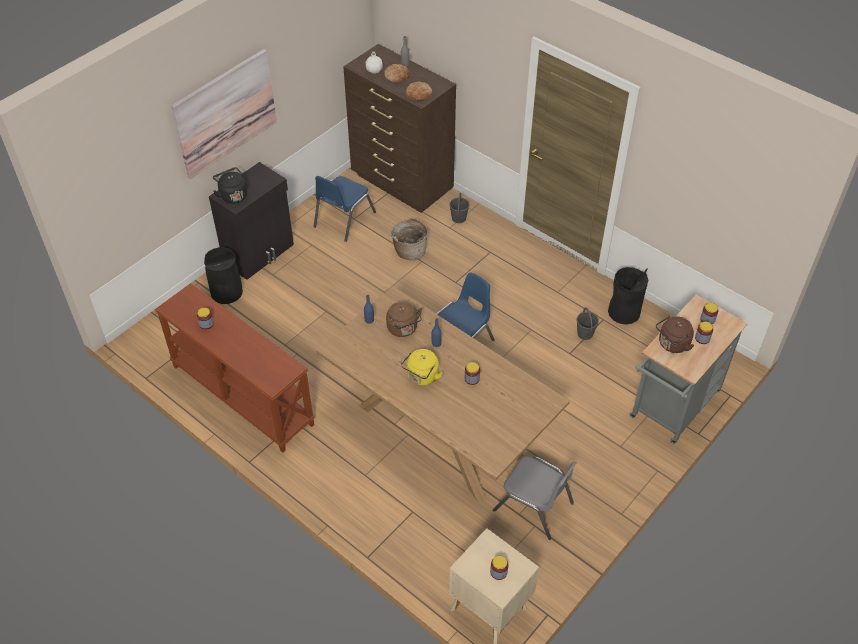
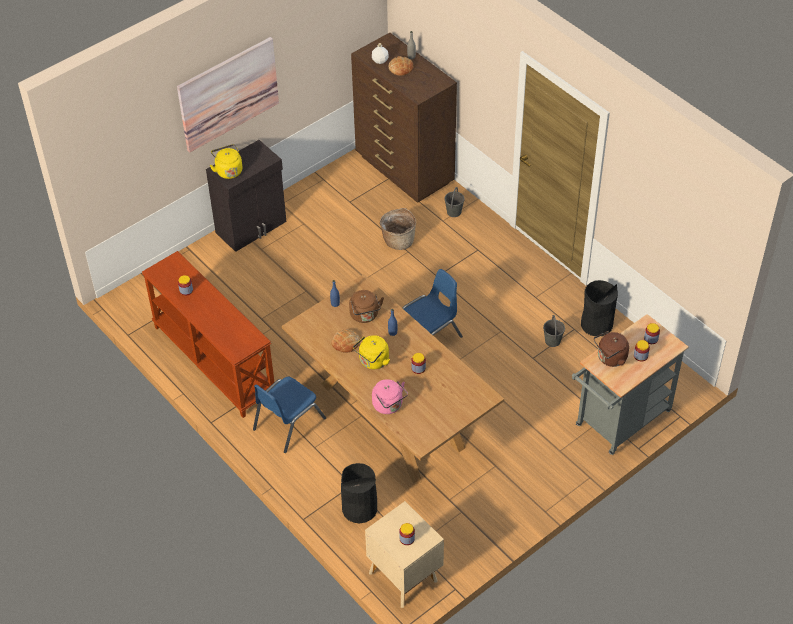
camera: 10 degrees right, 0 degrees up
(226, 292) = (214, 261): black trash can -> black trash can (359, 508)
(232, 195) = (228, 170): black kettle -> yellow kettle
(343, 219) = (339, 201): blue chair -> blue chair (288, 424)
(419, 94) = (418, 89): bread -> bread (345, 342)
(449, 423) = (389, 406): none -> pink kettle
(534, 506) = (464, 495): grey chair -> none

